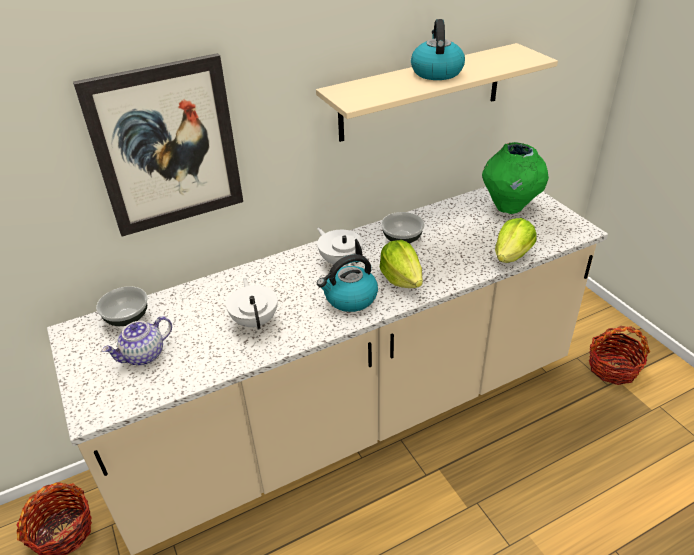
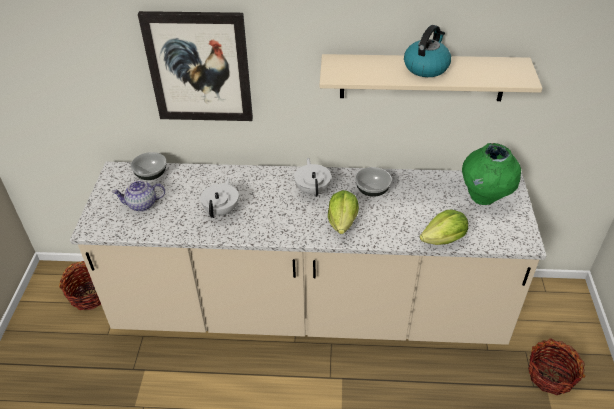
camera: 30 degrees right, 5 degrees up
(350, 298) = (294, 221): kettle -> none

